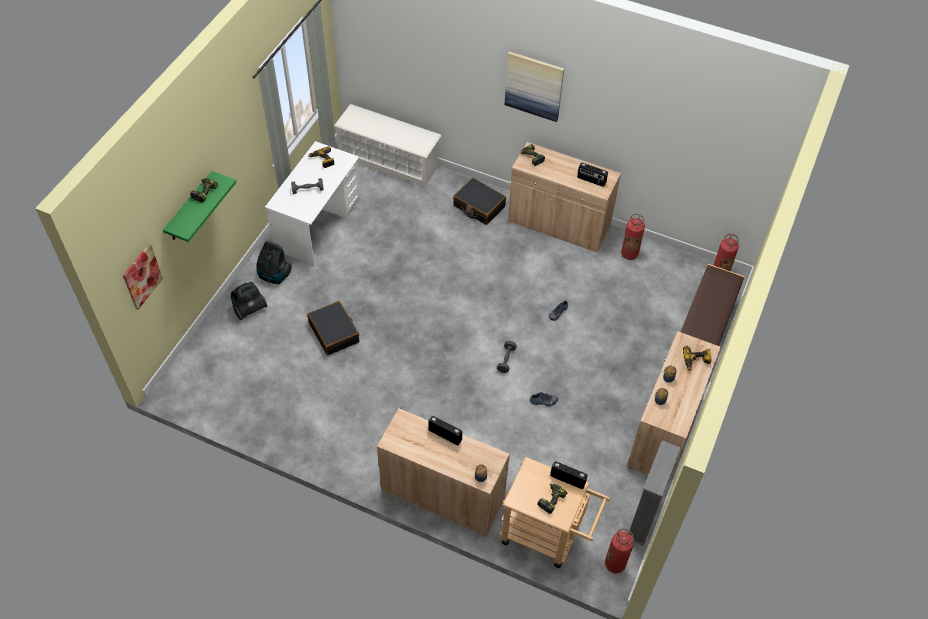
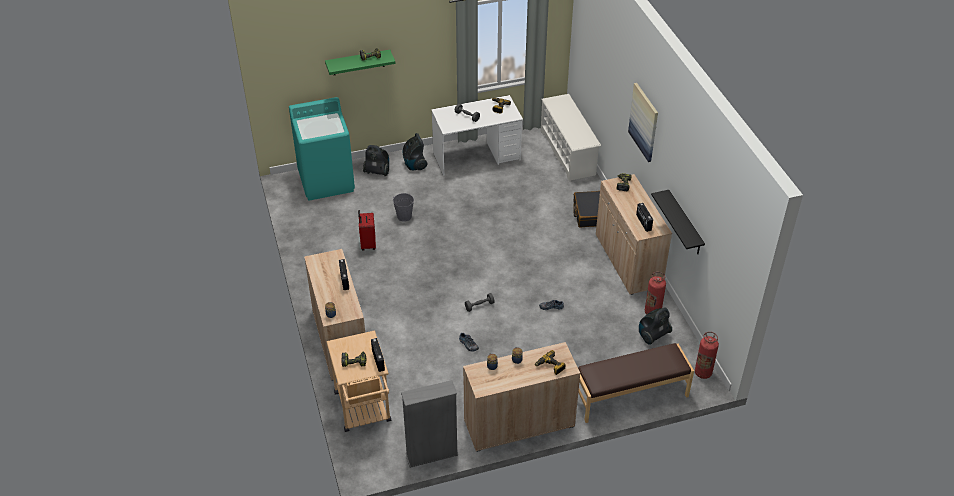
camera: 50 degrees right, 10 degrees down
(142, 276) = (294, 81): picture -> none
(213, 357) = (326, 181): none -> turquoise washing machine
(334, 332) = (404, 216): black suitcase -> grey bucket
(339, 386) = (367, 244): none -> red suitcase
(615, 564) = (378, 460): fire extinguisher -> none
(642, 157) = (685, 223): none -> black shelf
(653, 273) = (652, 336): none -> vacuum cleaner

